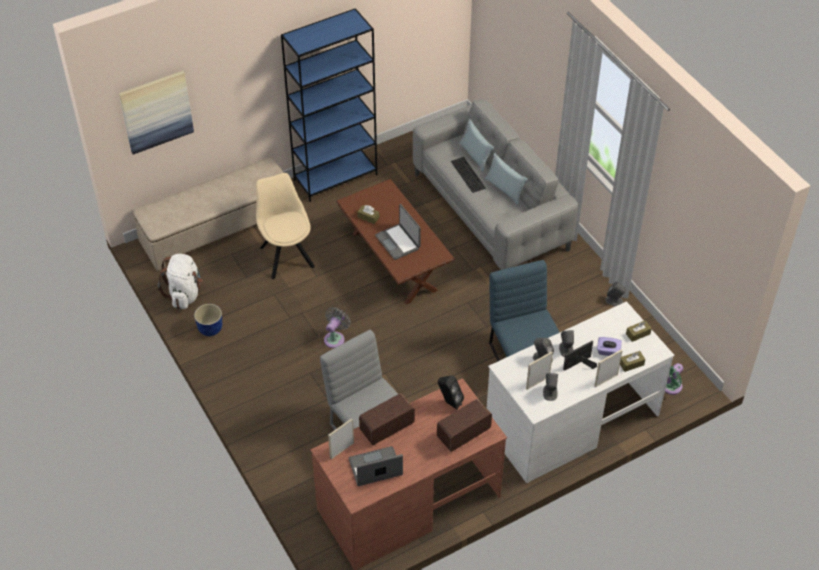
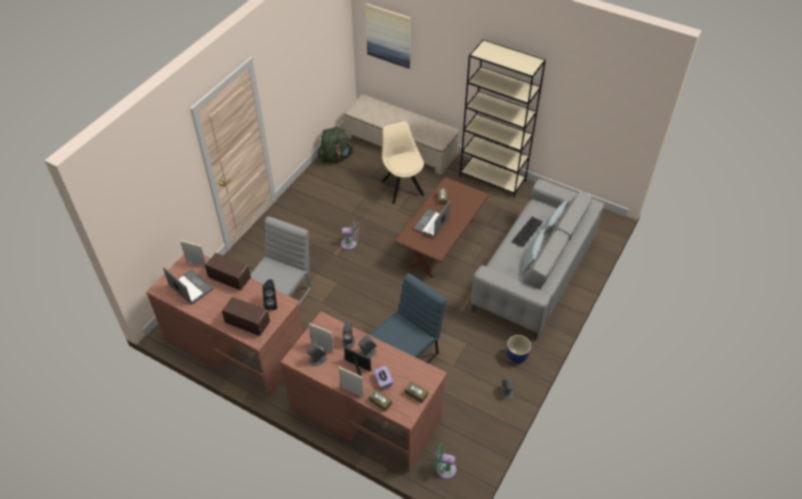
camera: 60 degrees right, 0 degrees up
(184, 294) = (335, 157): white backpack -> green backpack
(211, 329) = (316, 182): planter -> planter (517, 357)
(286, 257) = (402, 188): beige chair -> beige chair turned 60 degrees counterclockwise
(335, 177) = (493, 178): blue bookcase -> beige bookcase
(571, 421) = (365, 413): white desk -> brown desk

